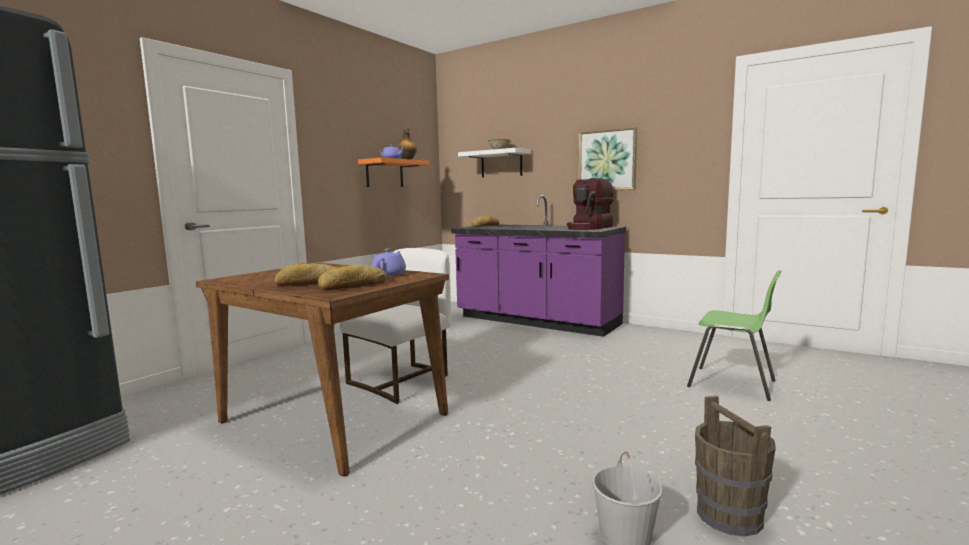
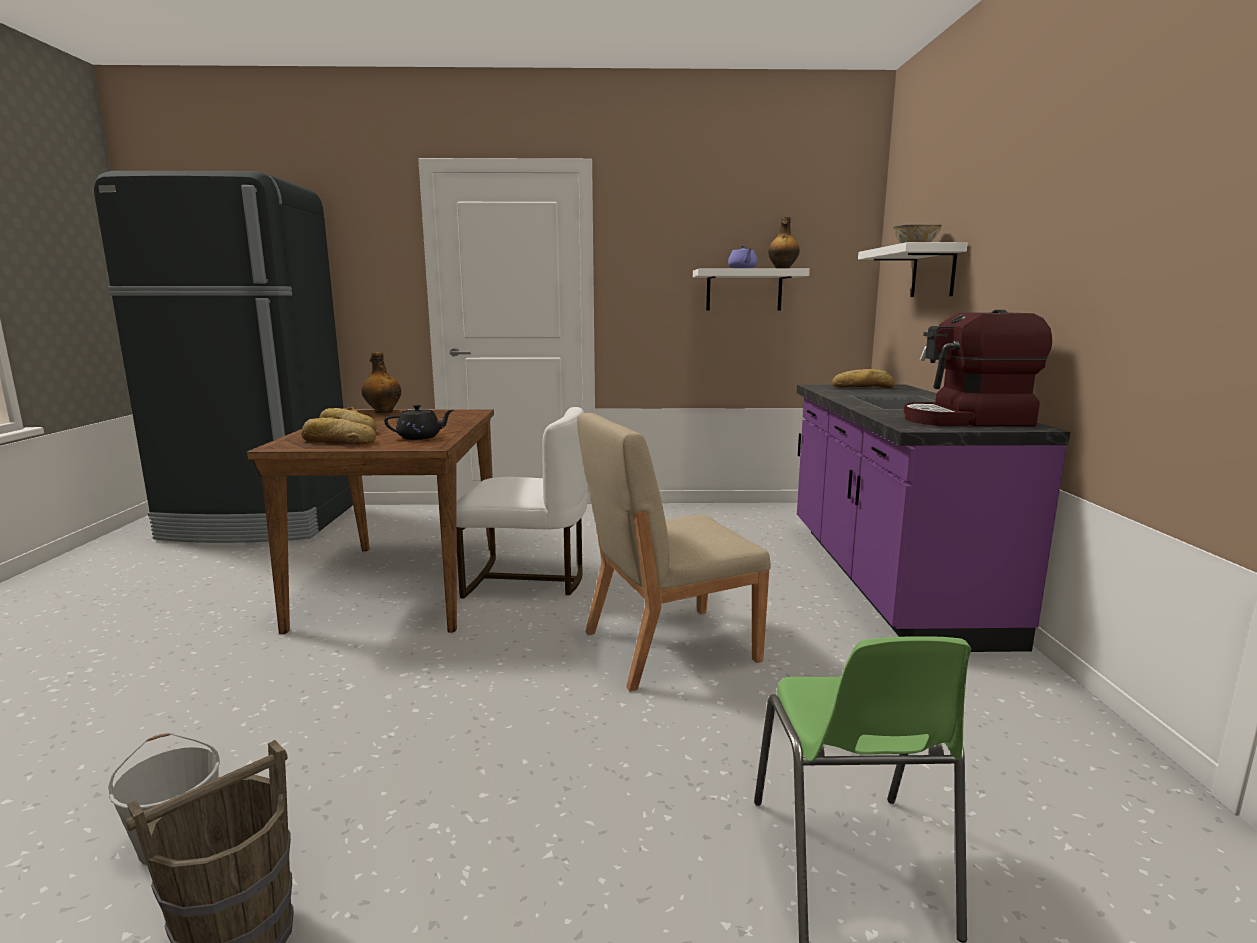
camera: 55 degrees right, 5 degrees up
(246, 275) = (383, 412): none -> bottle
(384, 174) = (744, 290): orange shelf -> white shelf
(389, 274) = (420, 437): purple teapot -> black teapot
(543, 370) = (667, 646): none -> beige chair
(607, 160) = (1067, 266): picture -> none

